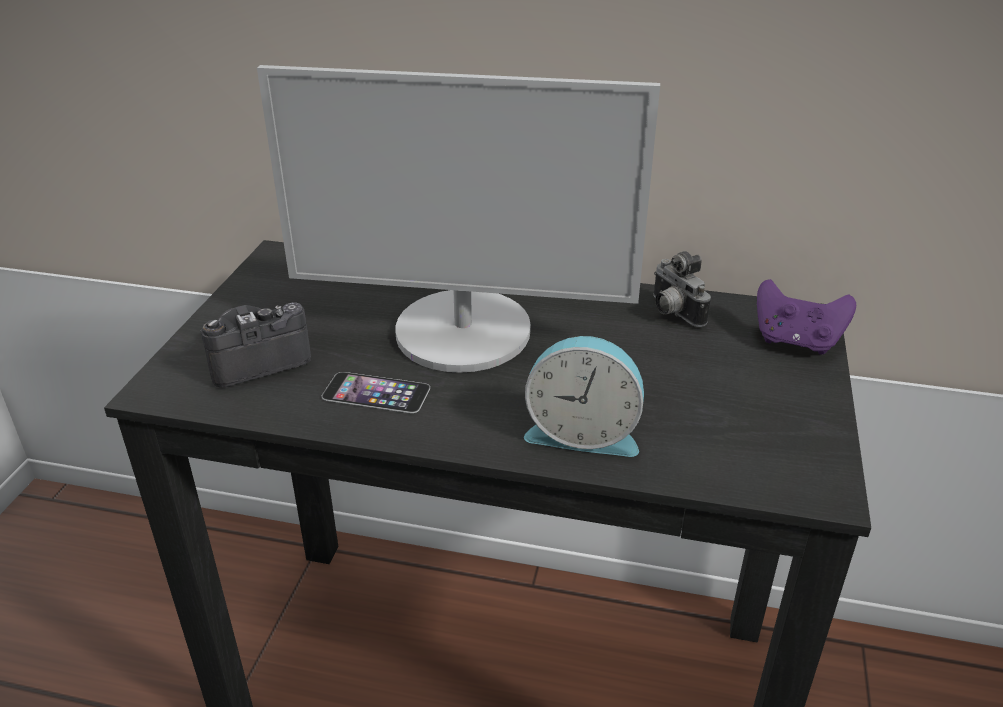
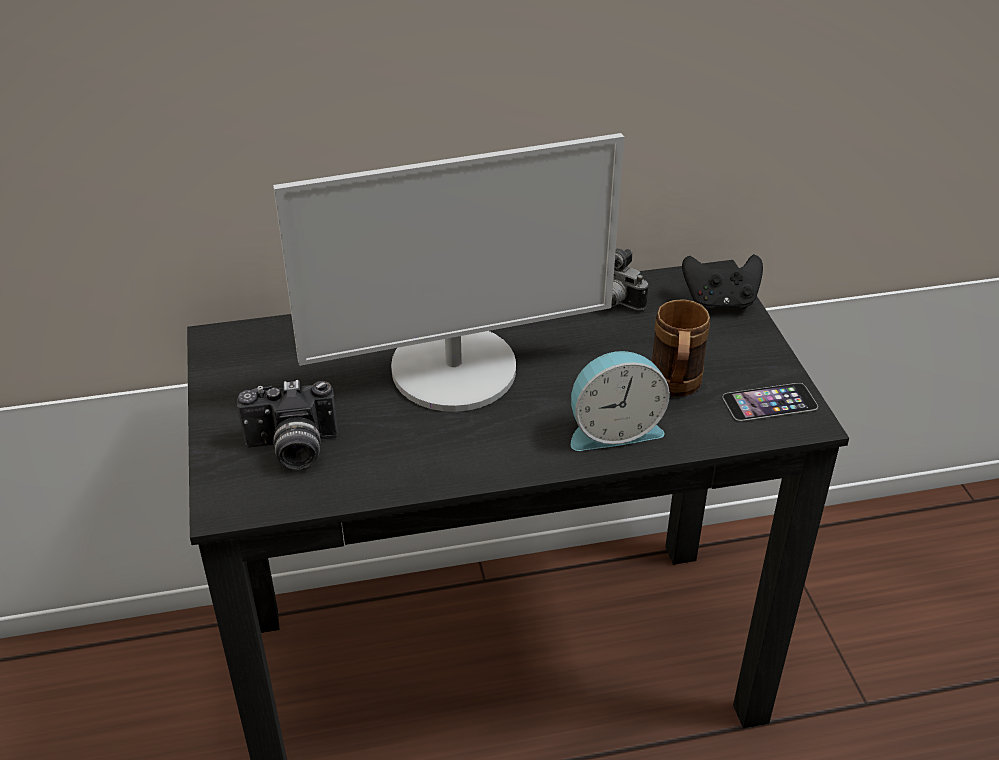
camera: 25 degrees left, 5 degrees up
(256, 360) = (292, 450): camera -> camera turned 135 degrees counterclockwise
(376, 392) = (424, 447): phone -> phone (769, 402)
(682, 412) = (674, 389): none -> brown mug
(796, 341) = (720, 302): purple game controller -> black game controller

